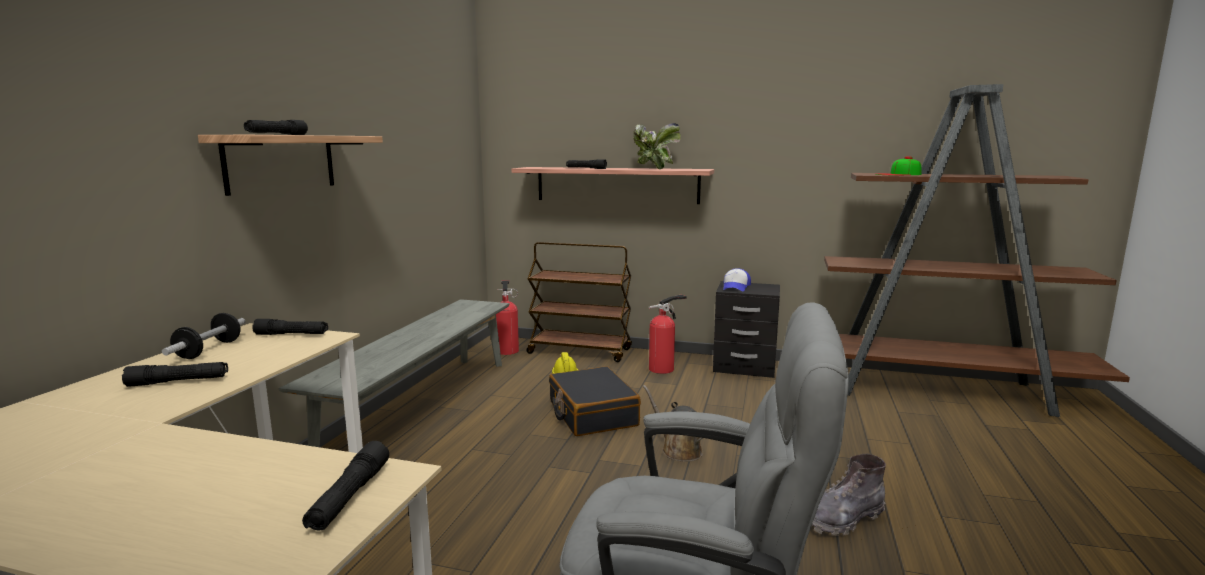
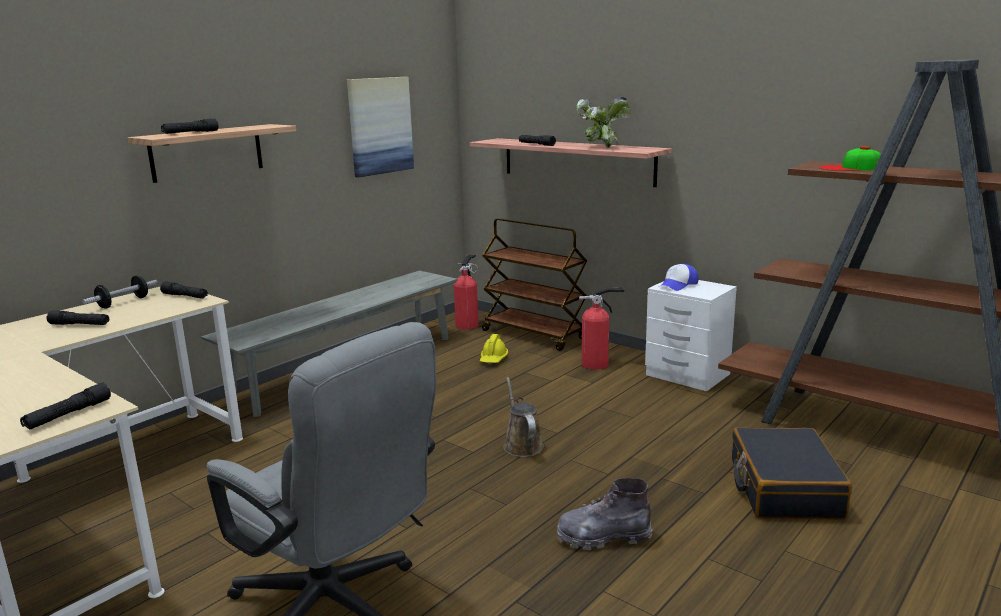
camera: 25 degrees right, 5 degrees up
(427, 149) = (380, 126): none -> picture
(592, 414) = (480, 398): black suitcase -> black suitcase (784, 488)
(744, 367) = (687, 375): black nightstand -> white nightstand

